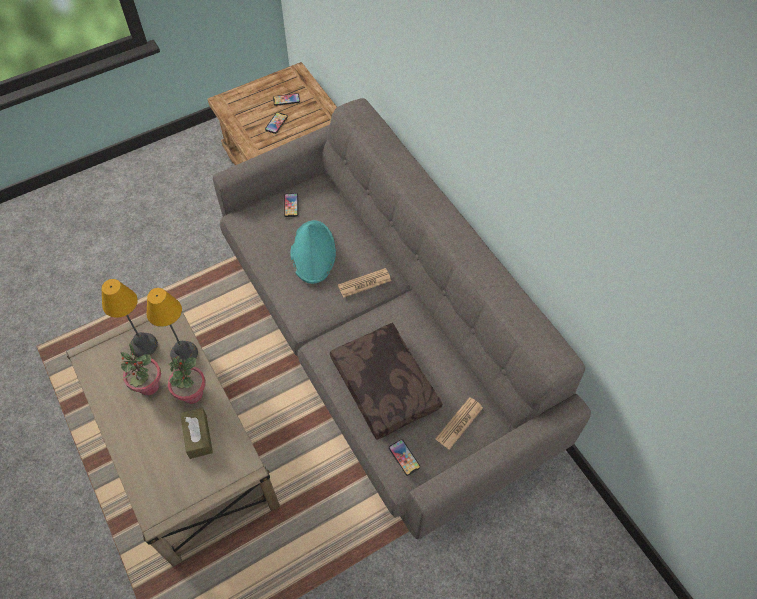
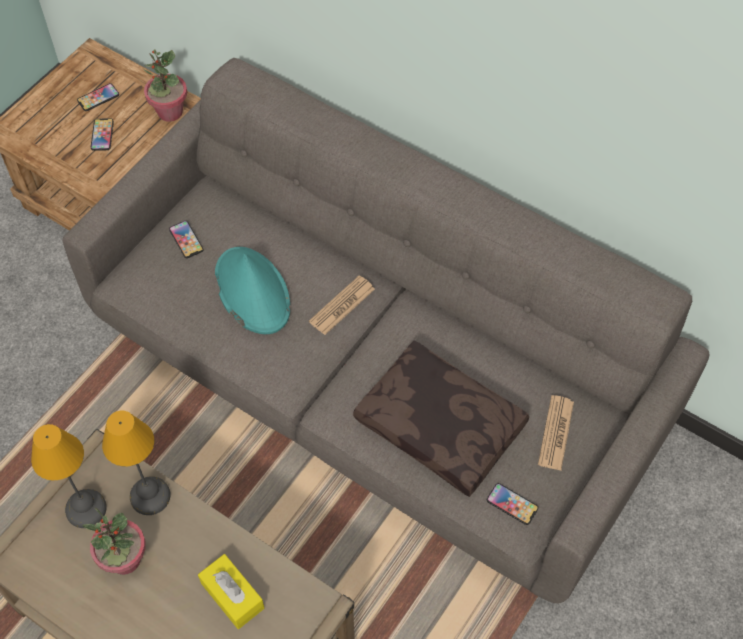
camera: 25 degrees left, 0 degrees up
(192, 394) = (192, 544): potted plant -> potted plant (169, 112)
(198, 436) = (232, 595): brown tissue box -> yellow tissue box

